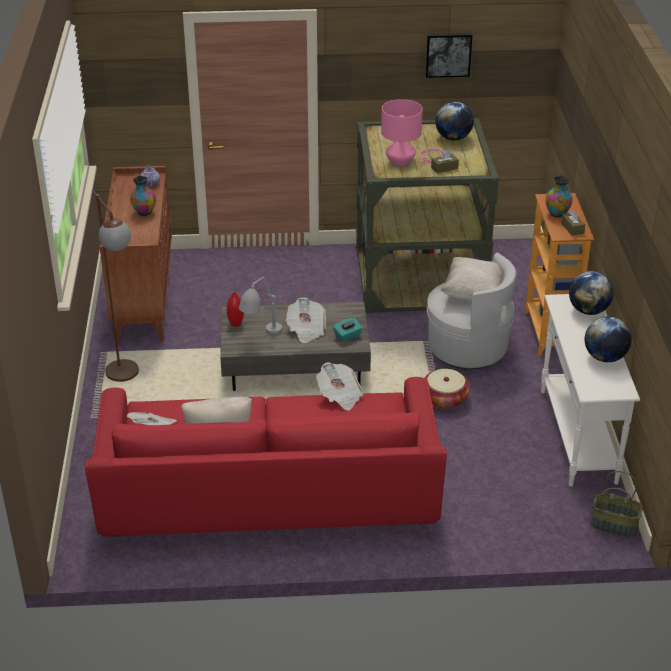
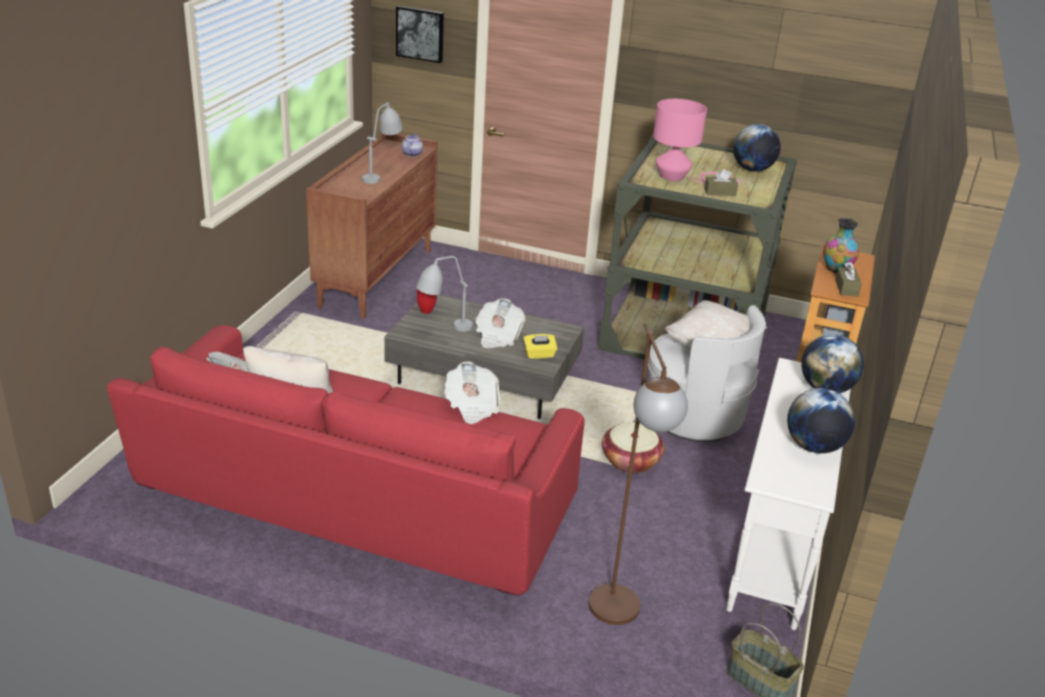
camera: 20 degrees right, 5 degrees down
(127, 378) = (300, 341): brown floor lamp -> brown floor lamp (618, 619)
(144, 212) = (382, 174): vase -> grey table lamp
(347, 336) = (539, 355): turquoise tissue box -> yellow tissue box
(448, 54) = (771, 71): picture -> picture (420, 33)

